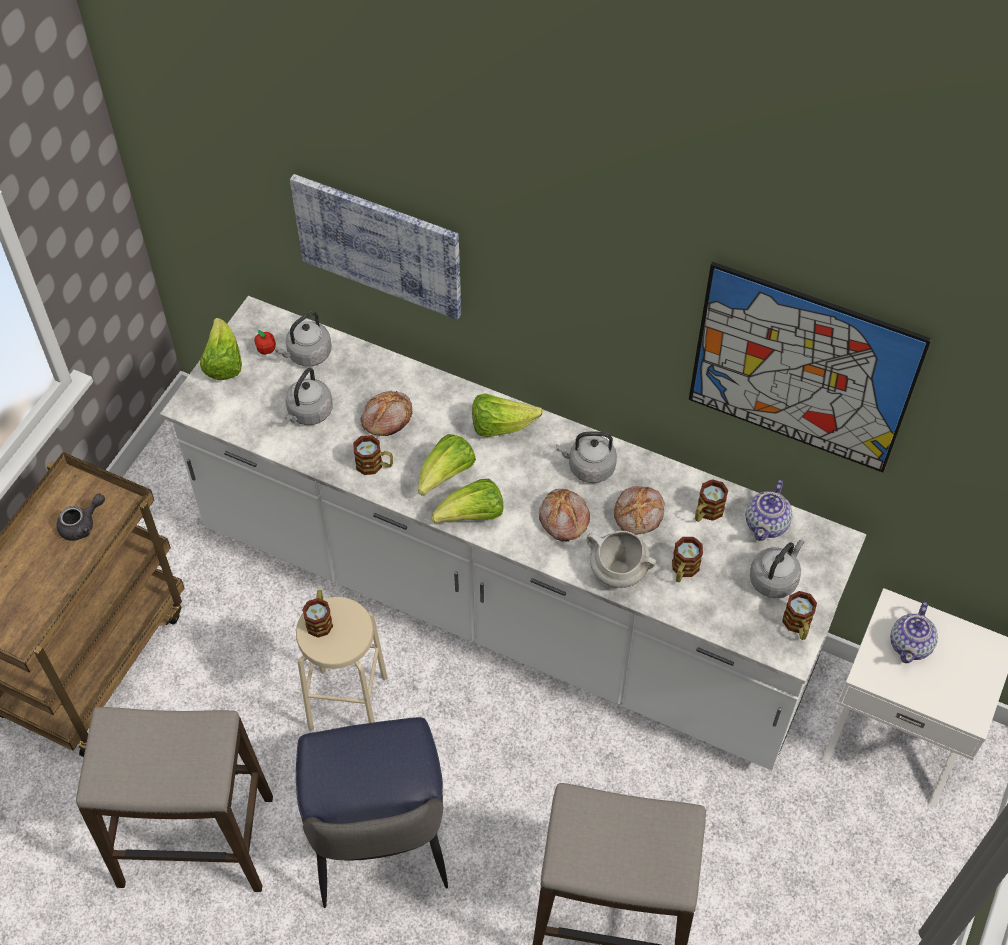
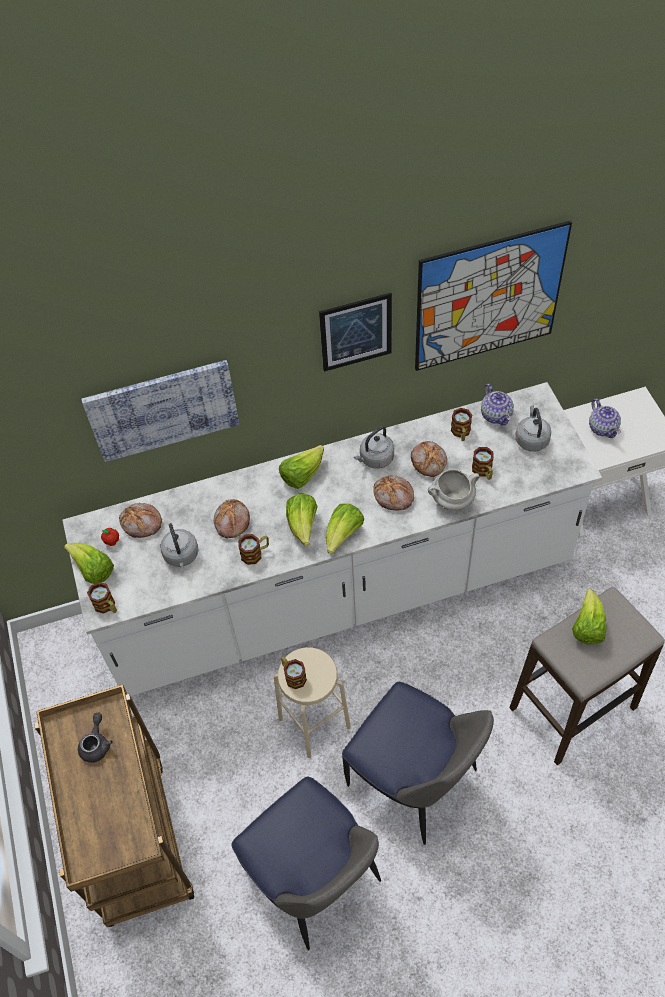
camera: 40 degrees left, 0 degrees up
(197, 842) = (314, 880): stool -> chair
(307, 355) = (141, 524): grey kettle -> bread
(619, 301) = (356, 332): none -> picture
(627, 820) = (587, 627): none -> lettuce
(798, 626) = (568, 453): mug -> mug (107, 606)

